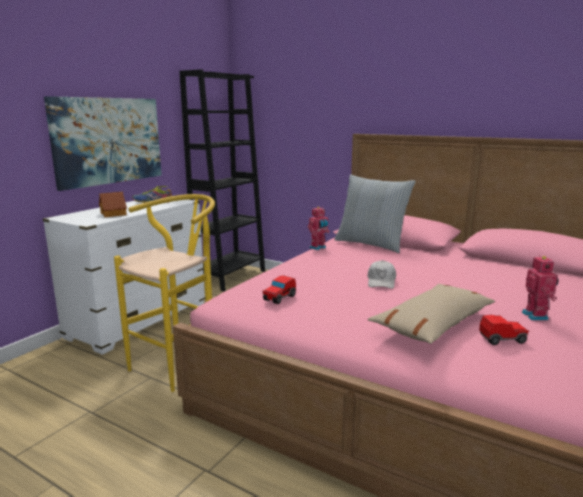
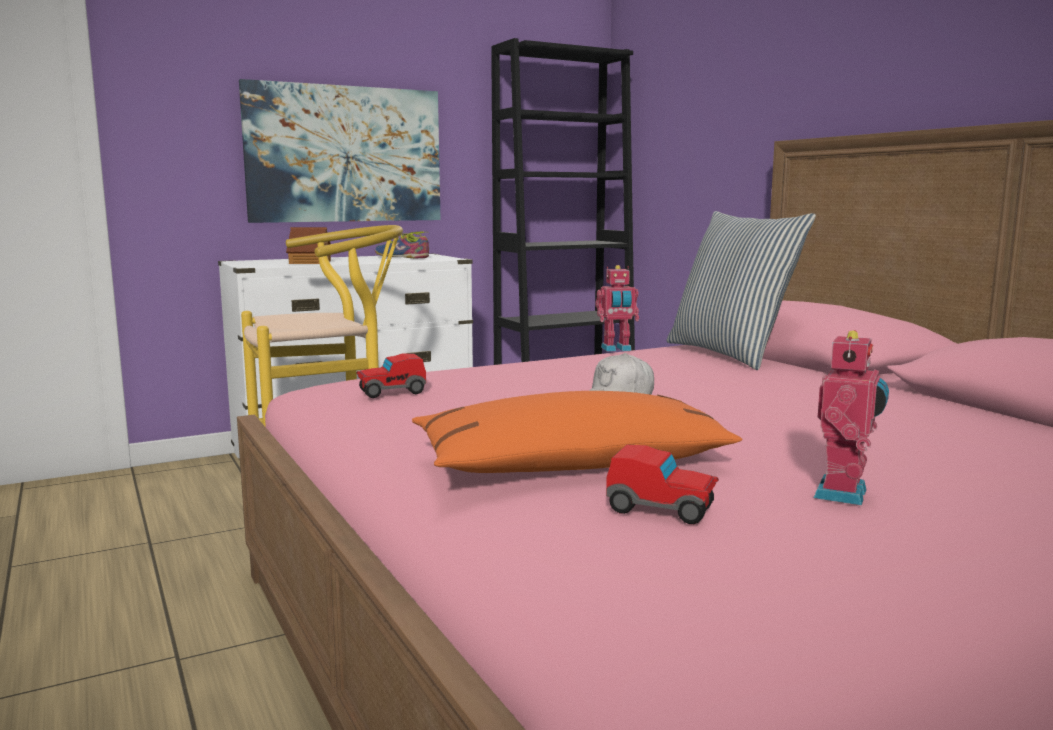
camera: 30 degrees right, 5 degrees down
(433, 324) = (572, 464): beige pillow -> orange pillow

